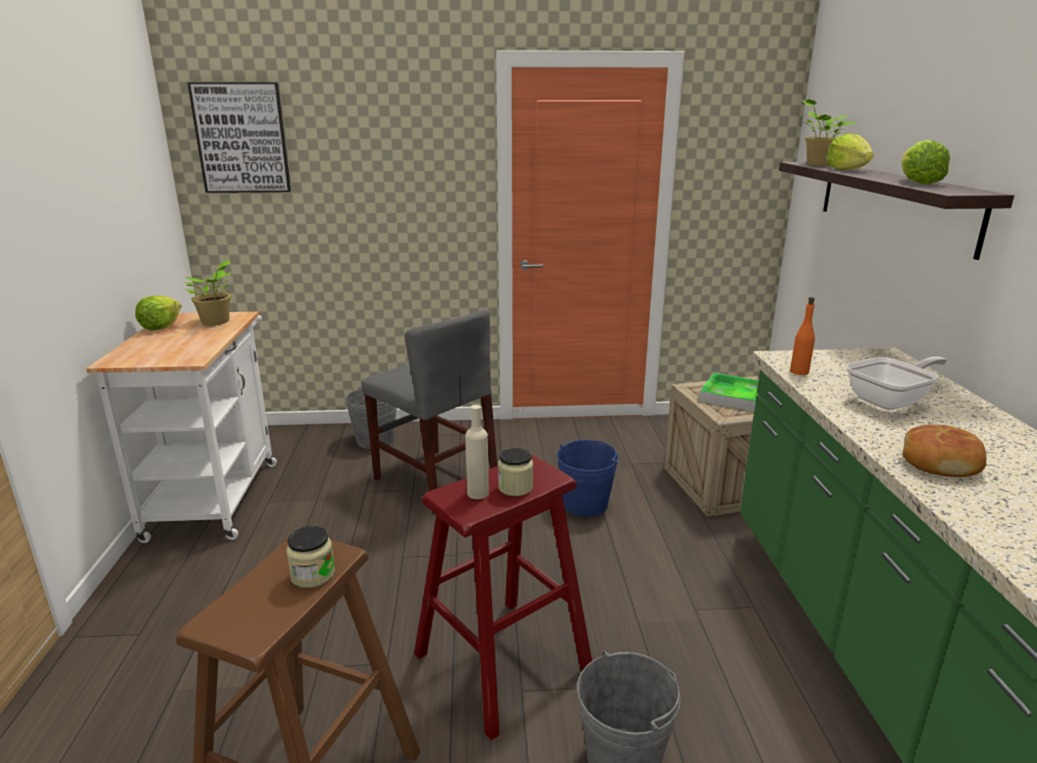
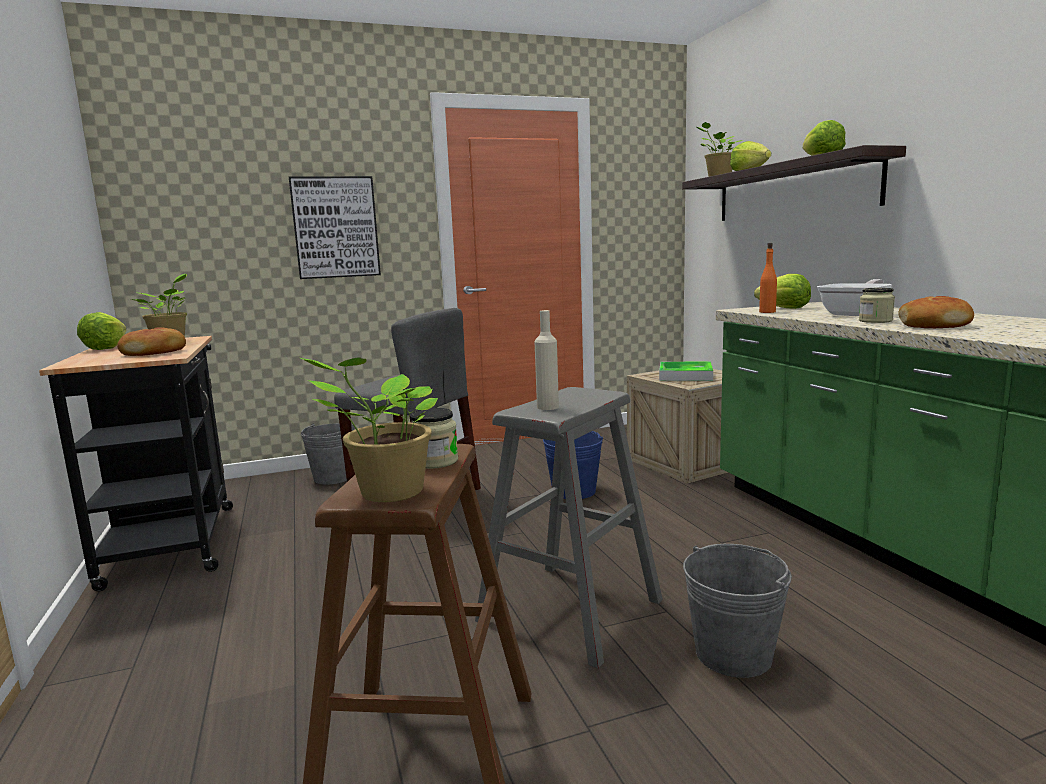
camera: 15 degrees left, 10 degrees down
(188, 347) = (155, 353): none -> bread
(216, 494) = (172, 540): white cart -> black cart
(241, 621) = (387, 493): none -> potted plant
(242, 138) = (177, 171): picture -> picture (335, 227)
(503, 662) = (570, 610): red stool -> grey stool
(515, 487) = (579, 401): jar -> jar (875, 321)
(830, 363) = (784, 308): none -> lettuce

